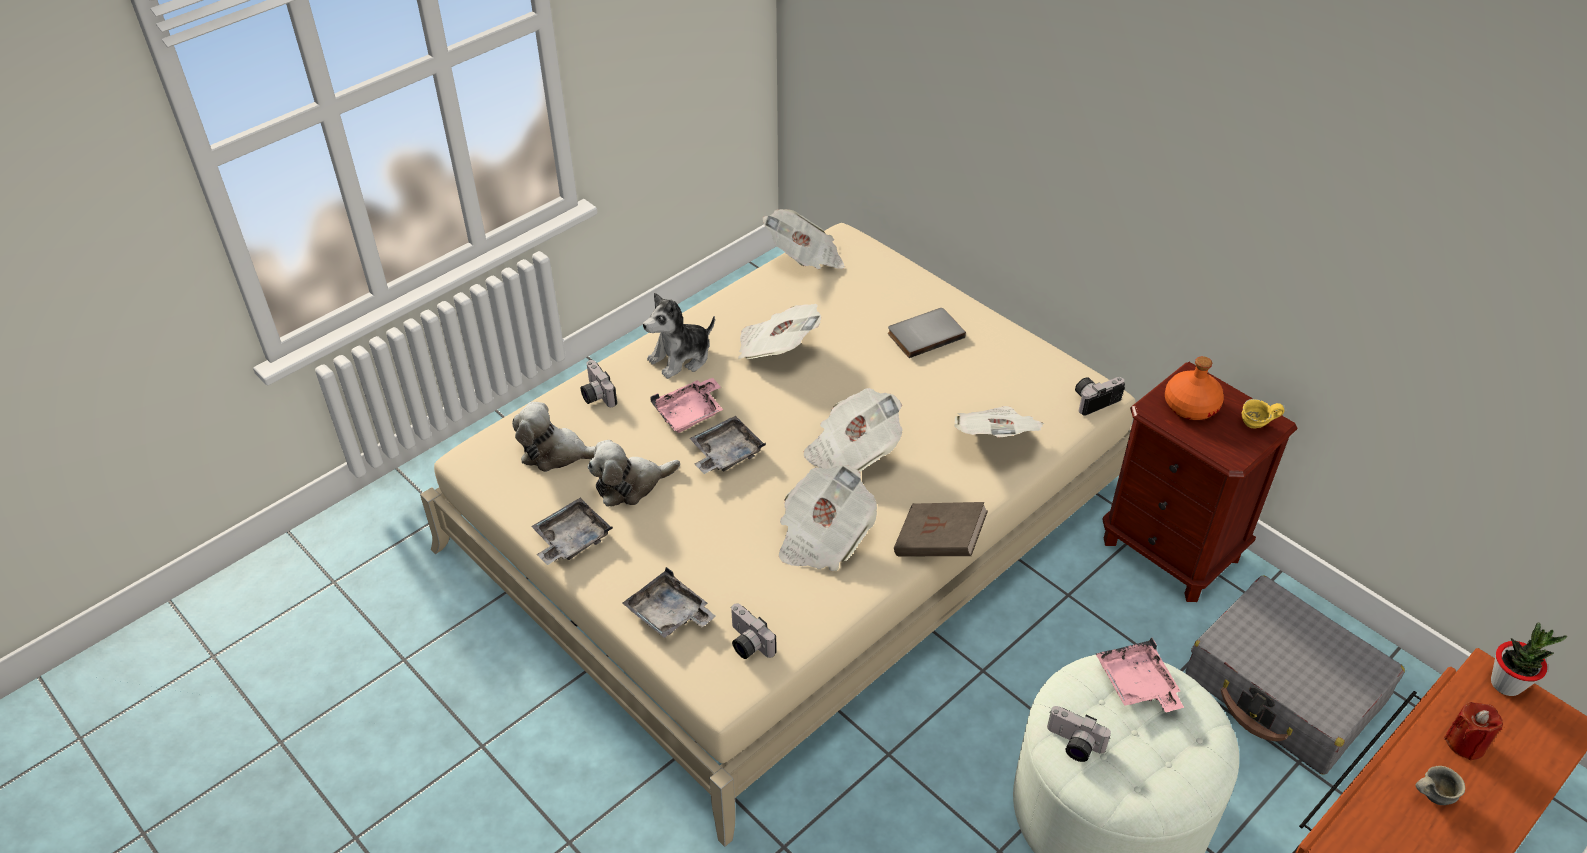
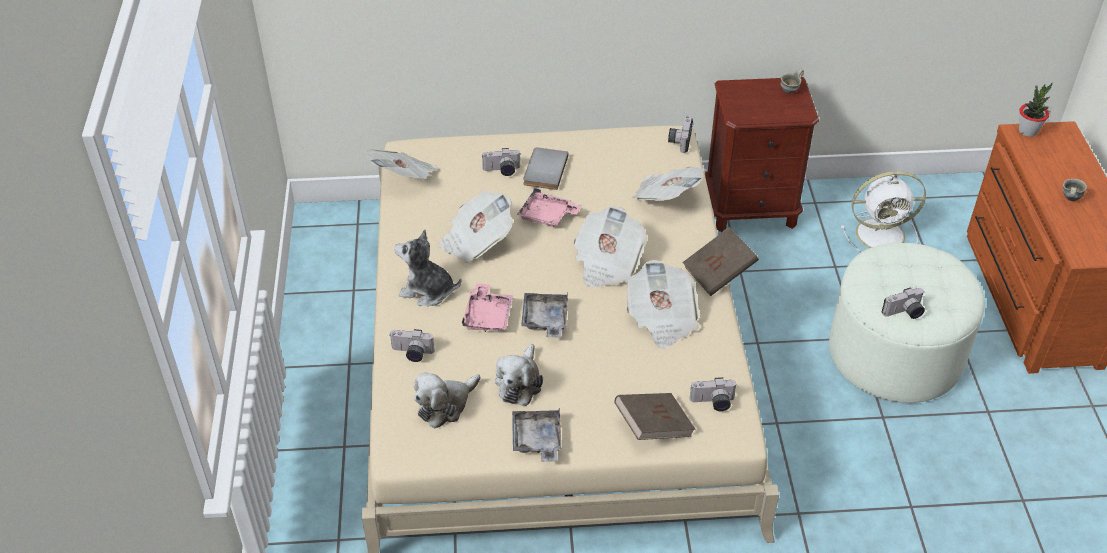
camera: 50 degrees left, 0 degrees up
(669, 614) = (653, 426): grey tray -> brown book
(681, 358) = (427, 291): plush toy -> plush toy turned 105 degrees clockwise
(890, 309) = (502, 171): none -> camera
(1137, 684) = (887, 263): pink tray -> pink tray (547, 216)
(1190, 405) = (750, 102): orange bottle -> none
(1255, 426) = (791, 91): yellow mug -> grey mug
(1284, 689) = (882, 234): grey suitcase -> white fan
(1465, 743) = (1049, 167): red candle -> none

